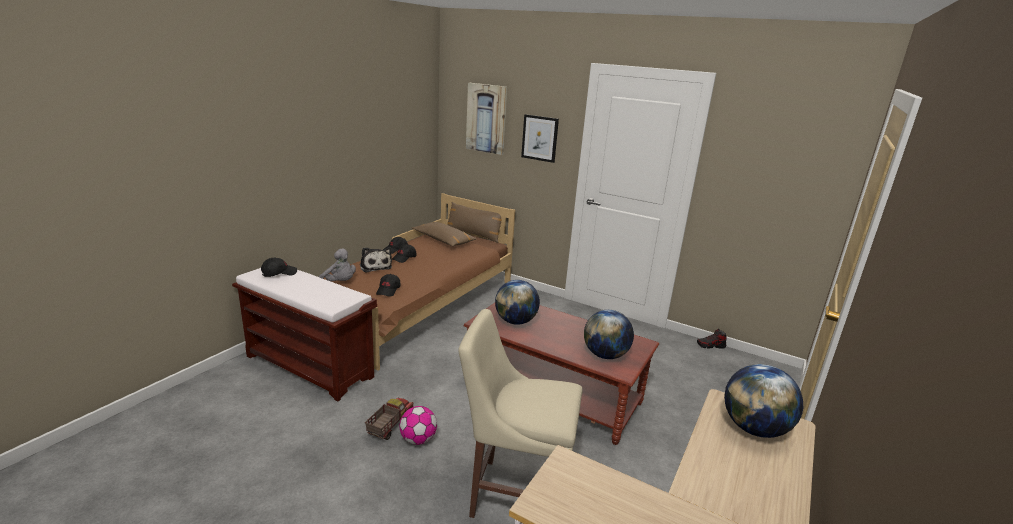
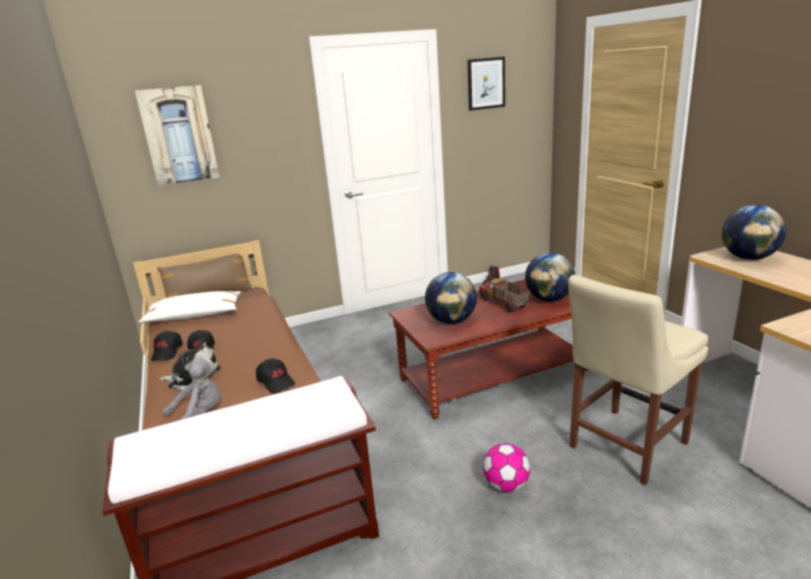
camera: 50 degrees left, 0 degrees up
(279, 273) = (167, 440): black cap -> none
(389, 425) = (465, 501): toy truck -> toy truck (503, 304)
(443, 240) = (194, 315): brown pillow -> white pillow
(539, 138) = (266, 141): picture -> picture (486, 83)

